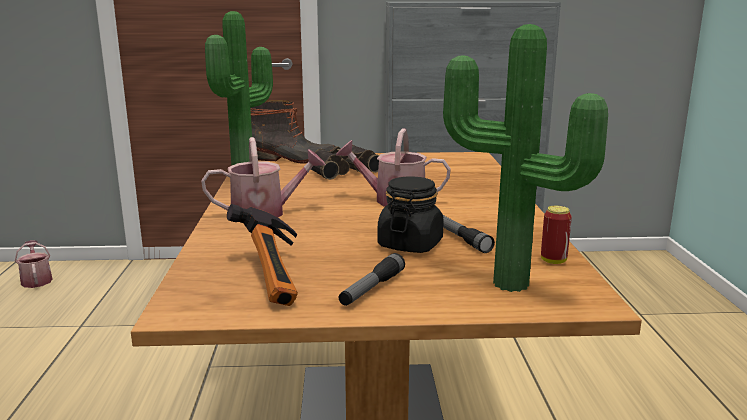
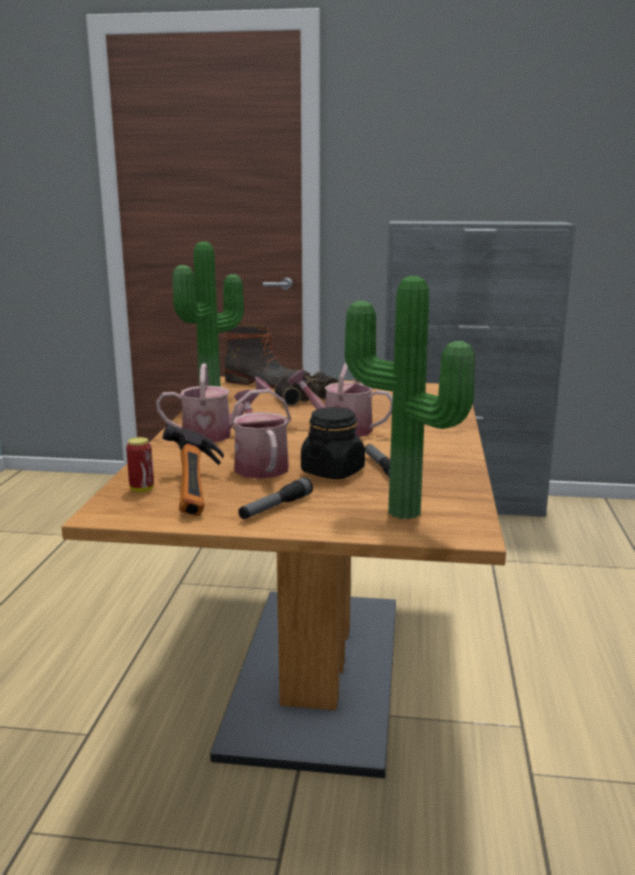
camera: 10 degrees right, 0 degrees up
(36, 280) = (36, 489): watering can -> watering can (259, 465)
(553, 261) = (459, 495): can -> can (142, 489)

